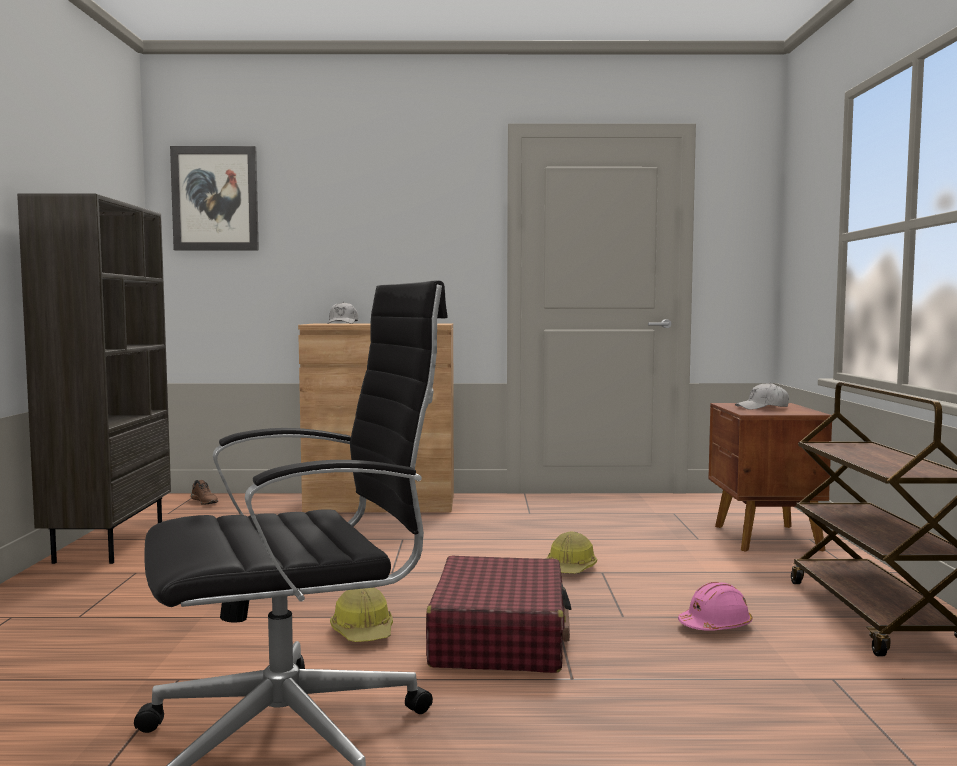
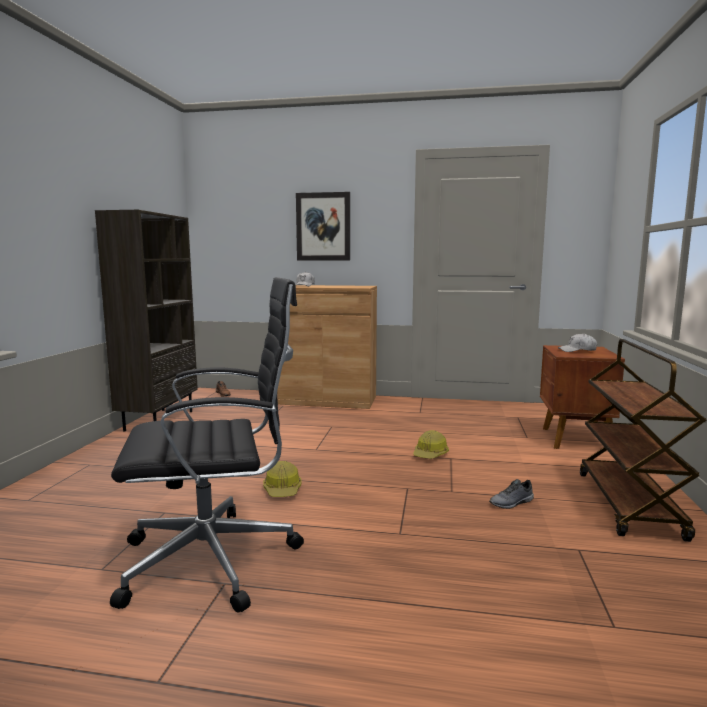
camera: 10 degrees right, 5 degrees up
(215, 199) = (229, 205): picture -> picture (323, 227)
(499, 637) = (365, 500): red suitcase -> none
(715, 626) = (512, 503): pink hard hat -> grey shoe

